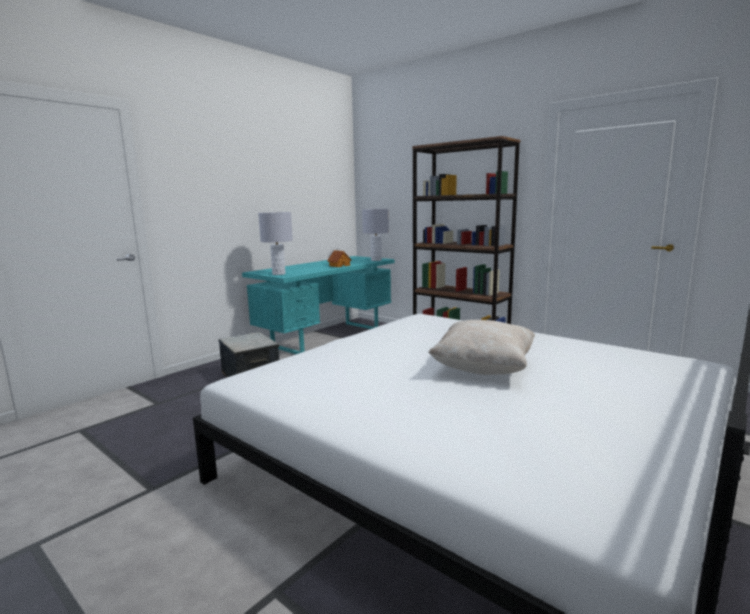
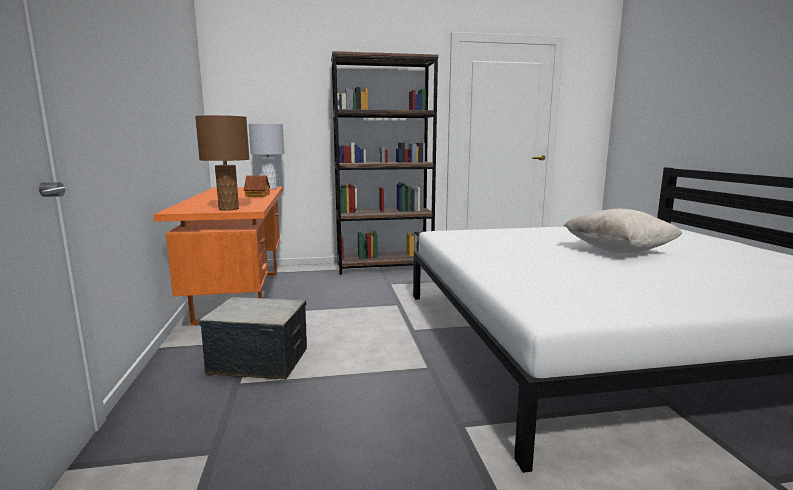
camera: 50 degrees left, 0 degrees up
(278, 274) = (228, 209): grey table lamp -> brown table lamp
(327, 337) = (240, 295): turquoise desk -> orange desk

